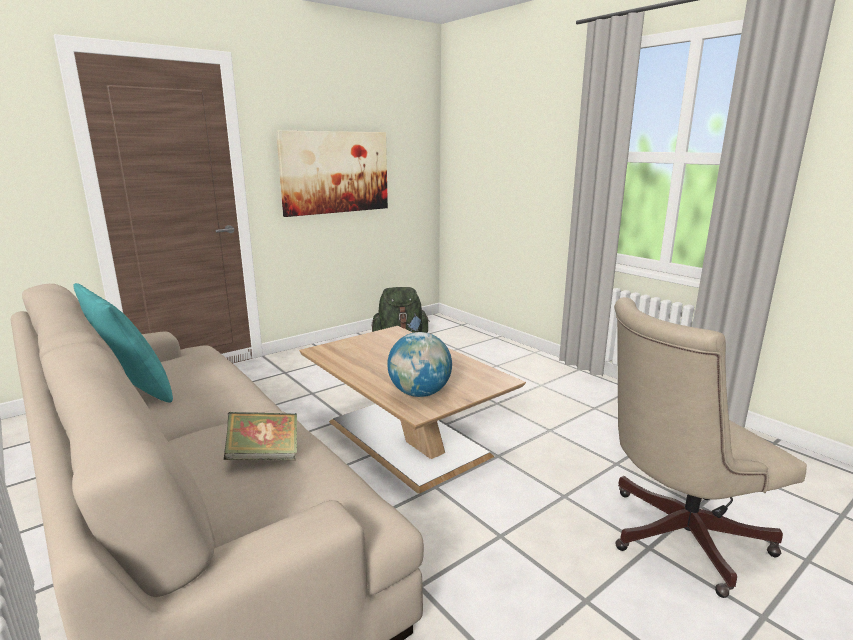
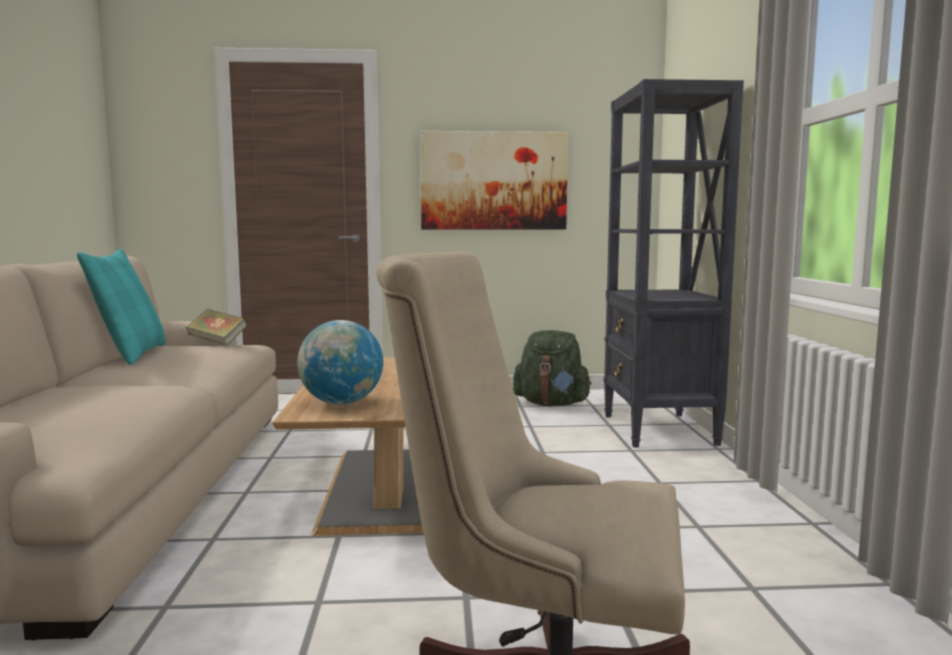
camera: 35 degrees right, 10 degrees down
(264, 455) = (93, 403): book -> book (217, 342)
(489, 346) = (659, 430): none -> black bookcase

